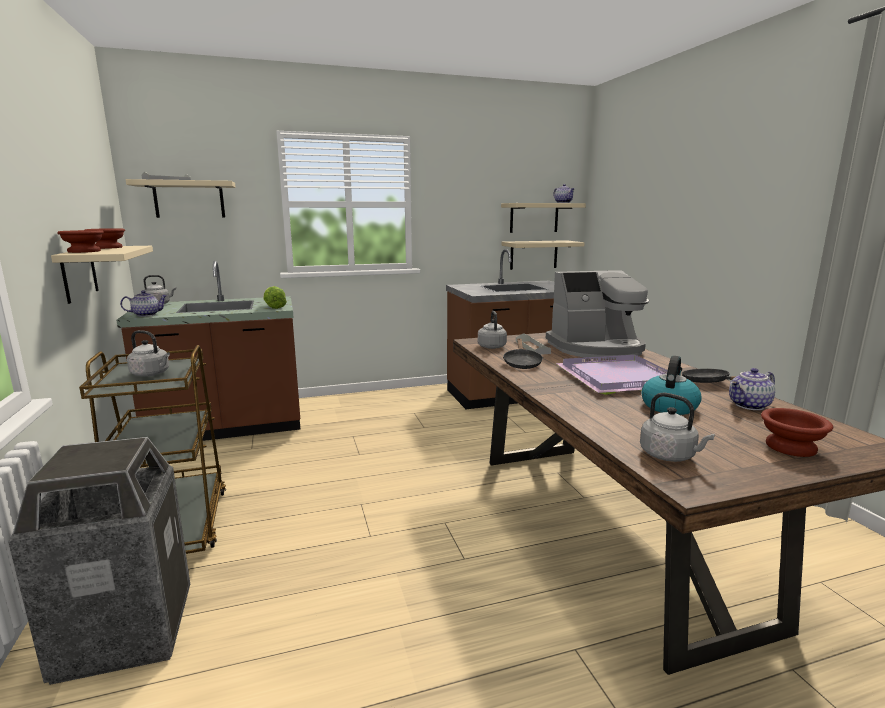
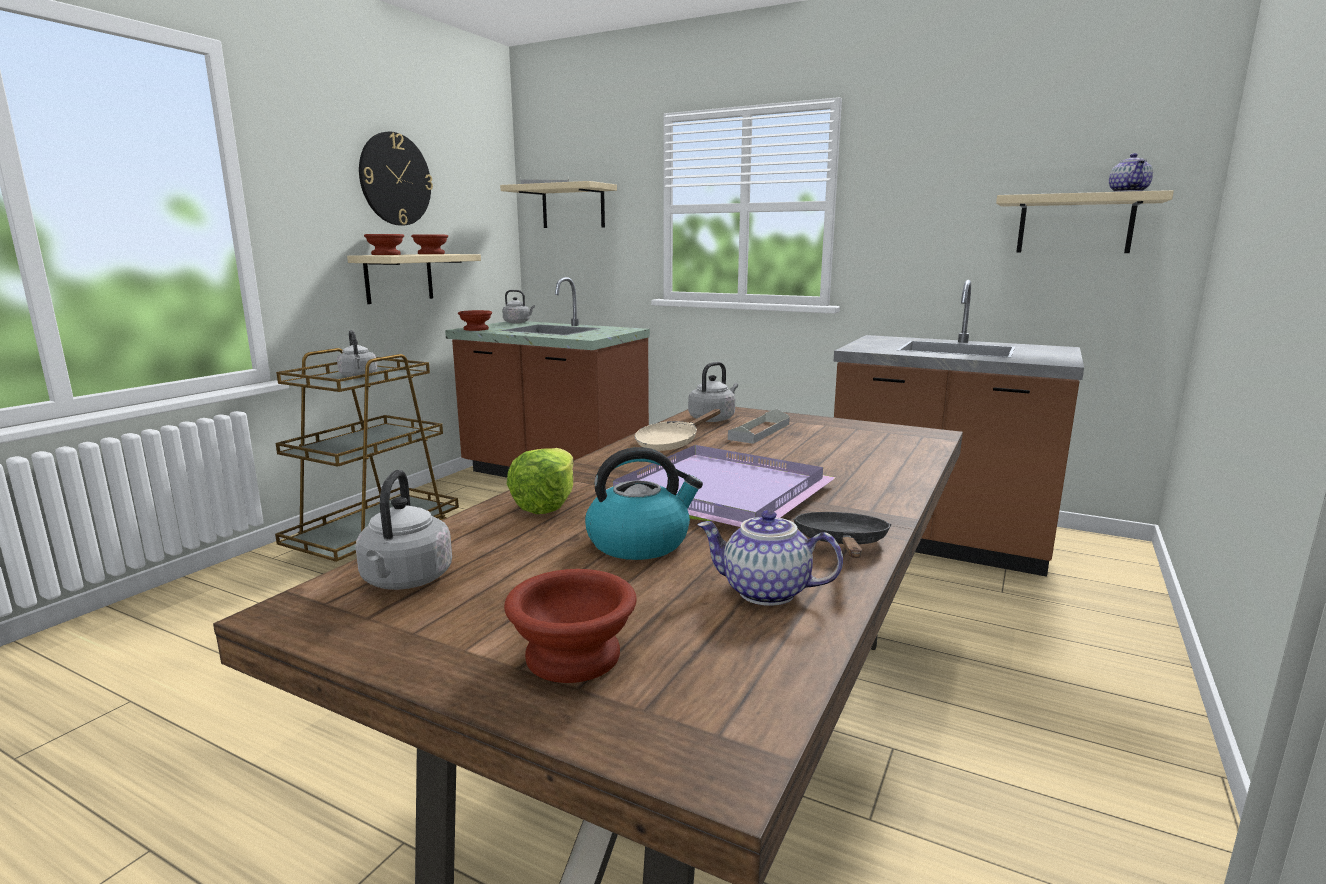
camera: 45 degrees right, 0 degrees up
(63, 173) = (395, 179): none -> wall clock
(126, 631) = (232, 597): trash can -> none
(147, 315) = (476, 329): teapot -> brown bowl
(274, 306) = (591, 335): lettuce -> lettuce (552, 501)
(522, 363) = (671, 443): black frying pan -> beige frying pan
(533, 254) = (1068, 296): beige shelf -> none
(596, 348) = (852, 454): coffee machine -> none

